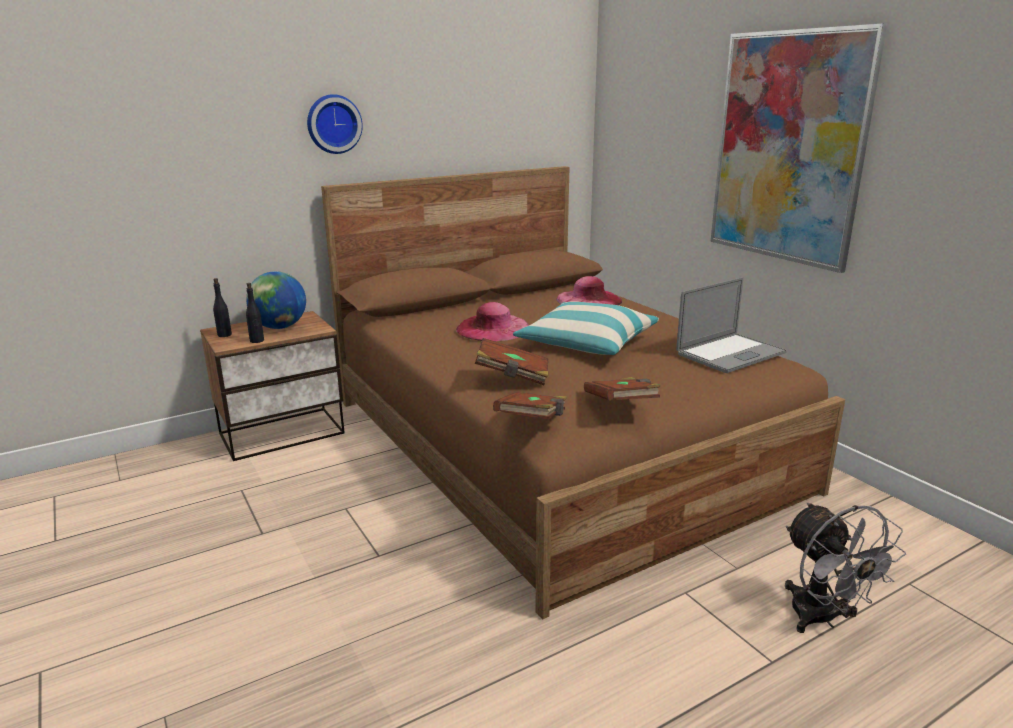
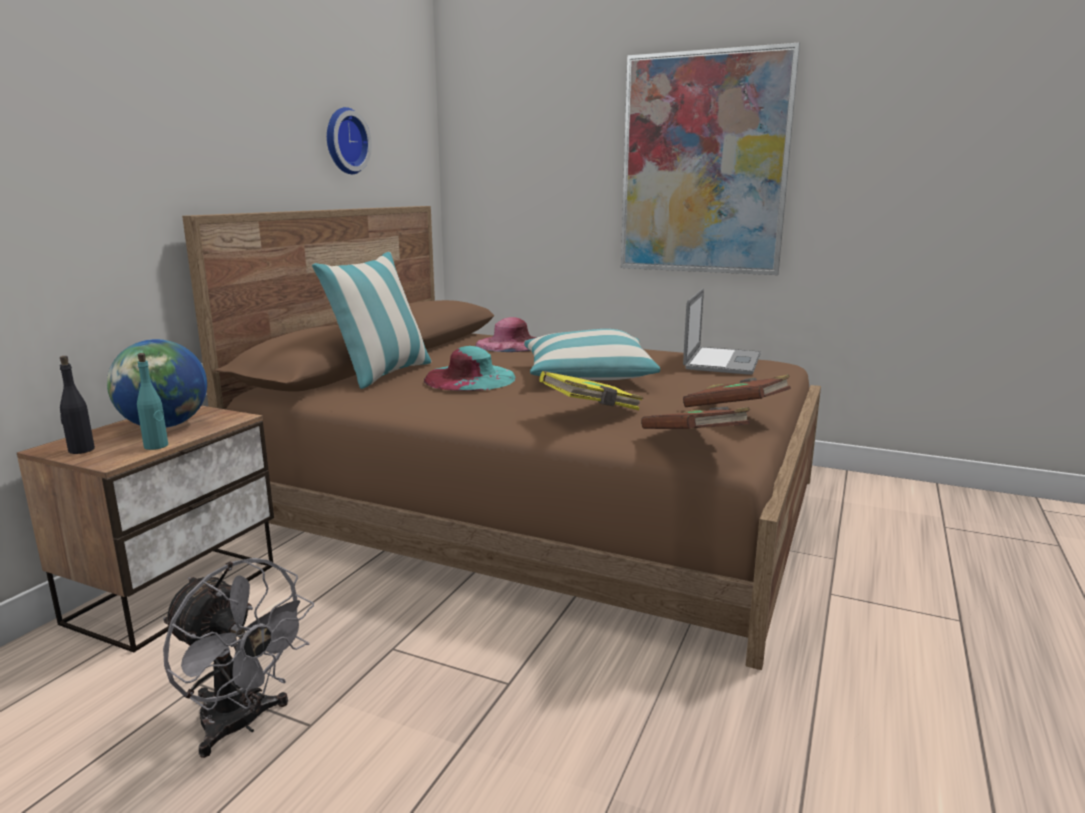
camera: 35 degrees left, 5 degrees down
(257, 341) = (156, 446): black bottle -> turquoise bottle
(333, 124) = (189, 128): wall clock -> wall clock (344, 141)
(448, 312) = (382, 374): none -> pillow
(493, 328) = (470, 378): pink hat -> turquoise hat
(512, 376) = (591, 409): brown book -> yellow book
(822, 619) = (939, 573): grey fan -> grey fan (242, 725)

